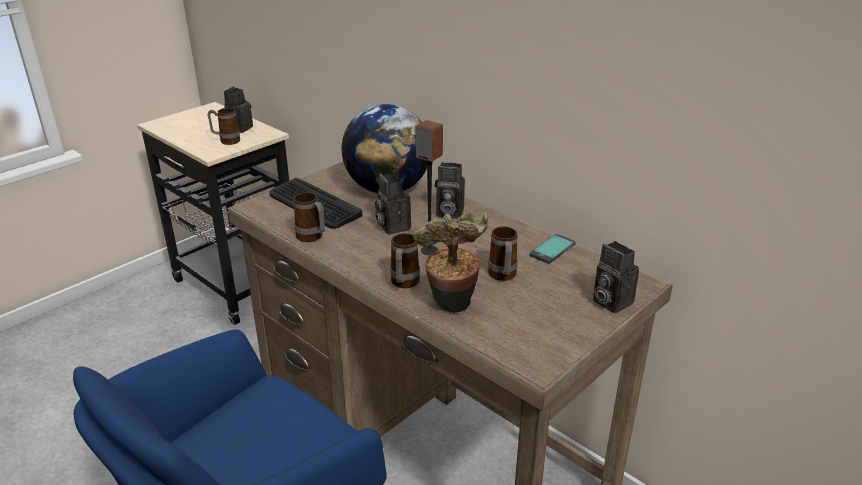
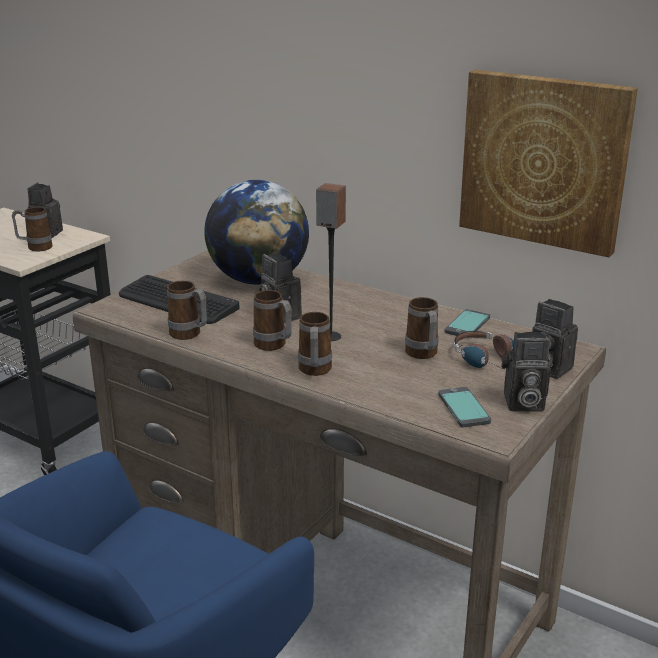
camera: 10 degrees left, 5 degrees down
(378, 255) = (274, 346): none -> mug
(448, 213) = (337, 298): camera -> camera (521, 404)
(451, 307) = (378, 389): potted plant -> none
(519, 335) = (463, 408): none -> phone
(559, 288) = (488, 360): none -> headphones
(629, 111) = (544, 160): none -> picture

